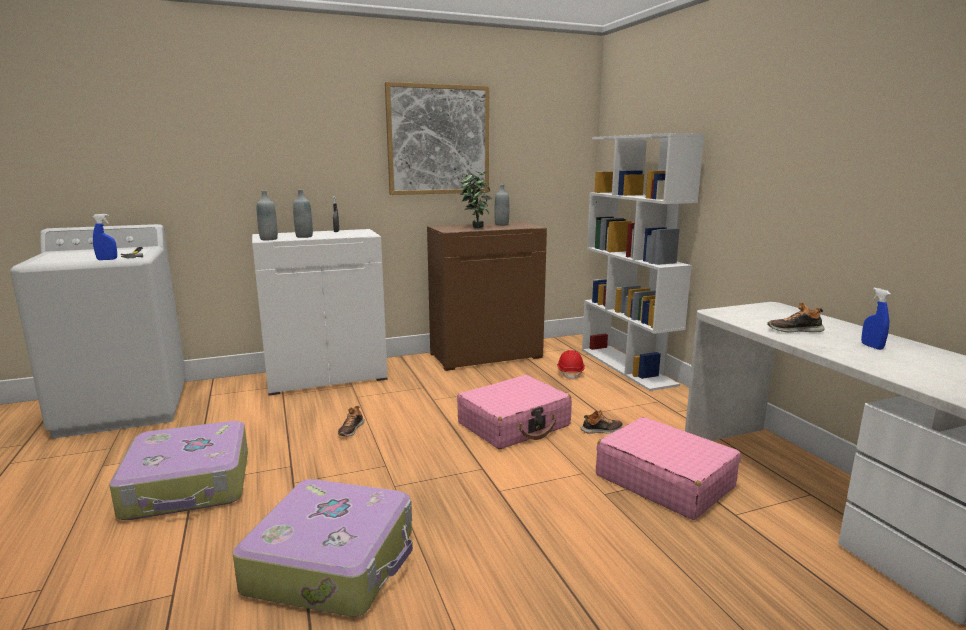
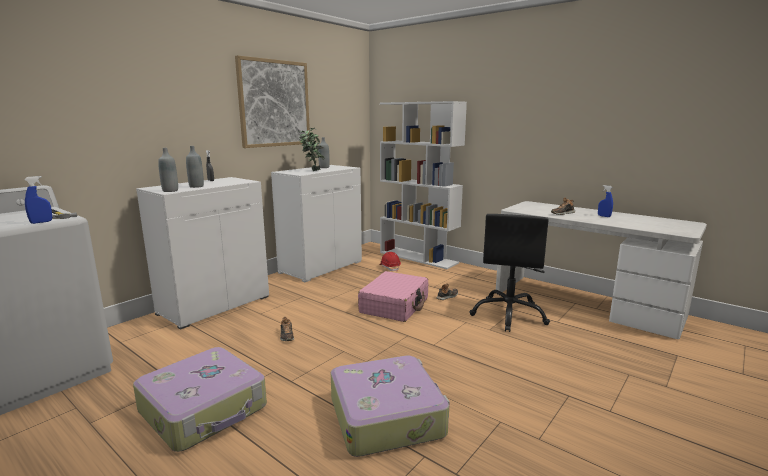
camera: 30 degrees left, 0 degrees up
(486, 355) = (321, 267): brown cabinet -> white cabinet
(664, 481) = (509, 315): pink suitcase -> black office chair

